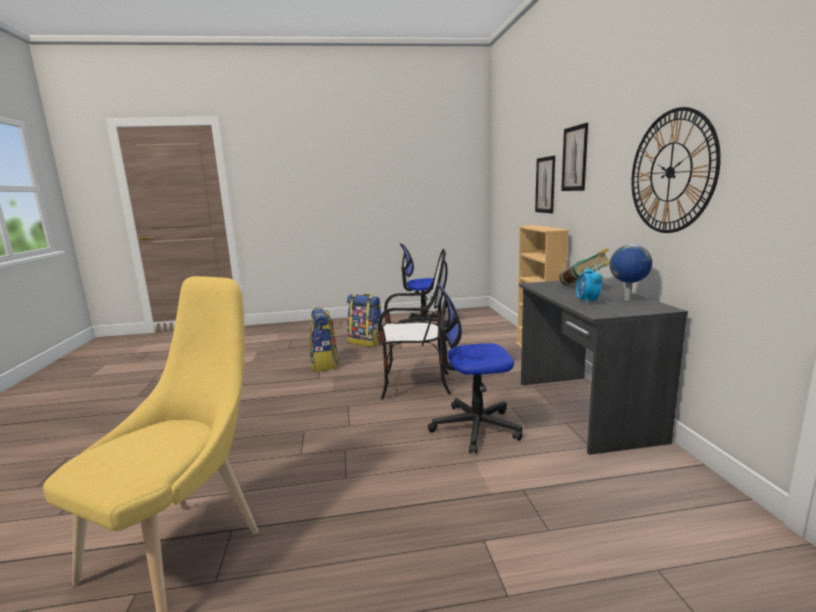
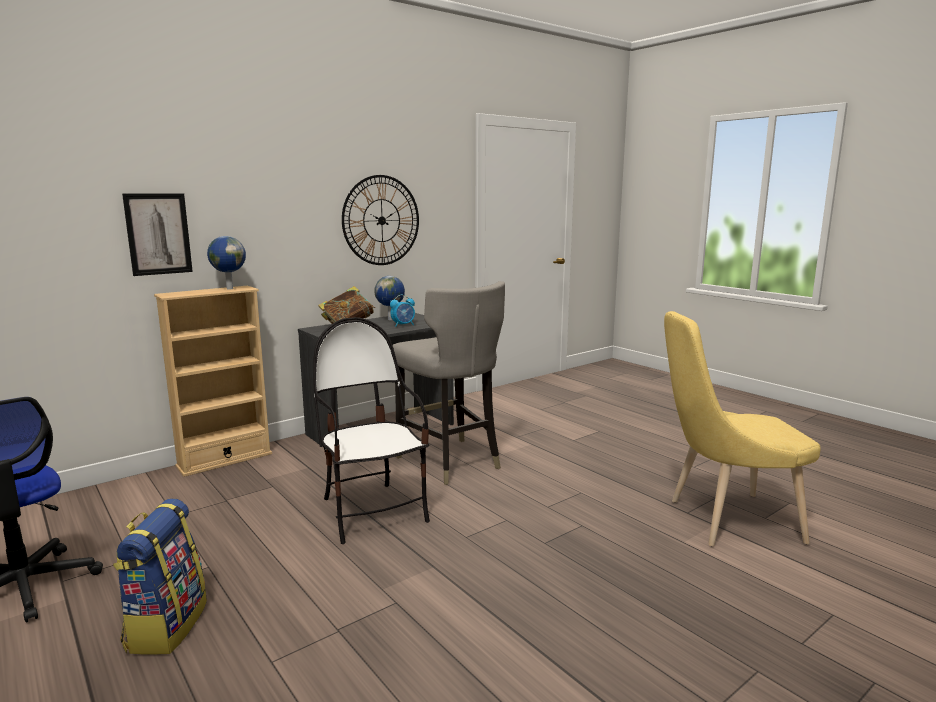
camera: 120 degrees left, 0 degrees up
(324, 364) = (326, 627): backpack -> none
(474, 427) = (450, 462): office chair -> grey stool
(548, 228) = (229, 288): none -> globe
(574, 158) = (237, 201): picture -> none

